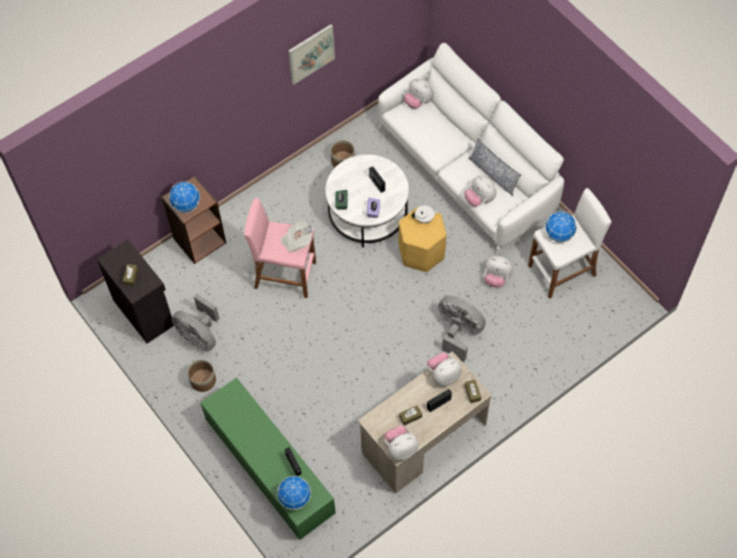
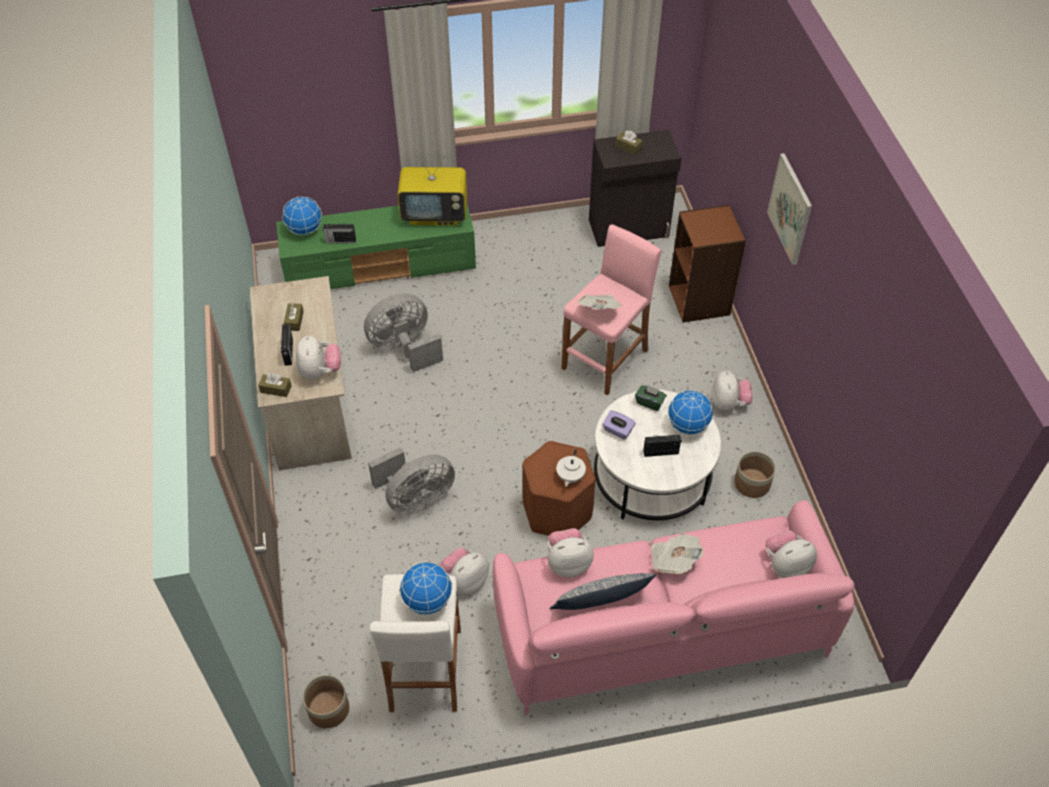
camera: 115 degrees right, 10 degrees down
(186, 205) = (704, 221): globe -> globe (687, 426)
(199, 336) = (571, 262): grey fan -> grey fan (404, 348)
(203, 380) = (515, 248): planter -> planter (328, 709)
(231, 412) = (435, 214): none -> television
(311, 53) = (844, 324): picture -> picture (790, 209)
(400, 448) = (266, 298): plush toy -> plush toy (728, 403)
(421, 252) = (556, 511): yellow stool -> brown stool
(445, 153) = (673, 560): none -> newspaper
(466, 171) = (661, 628): white sofa -> pink sofa

